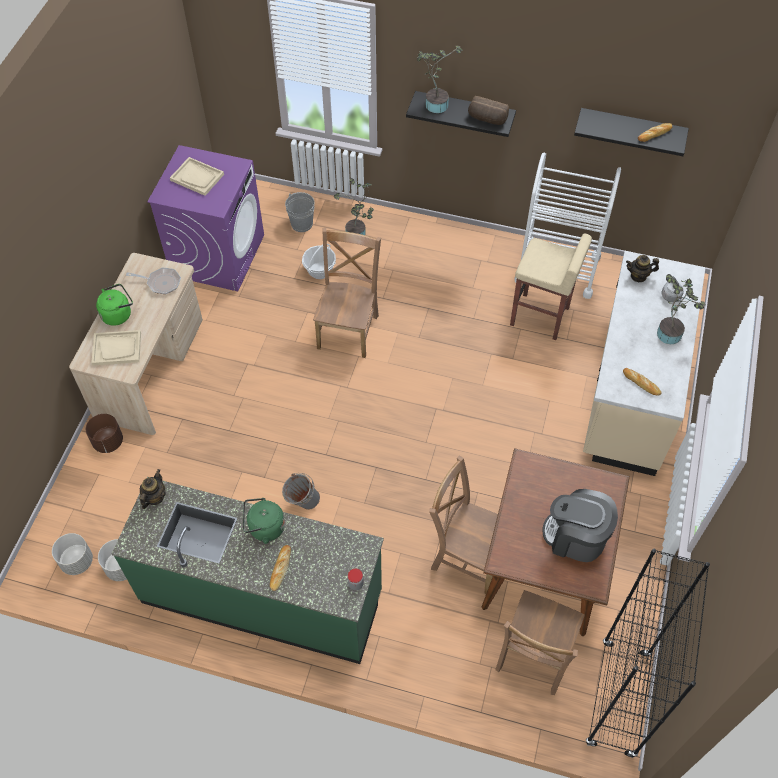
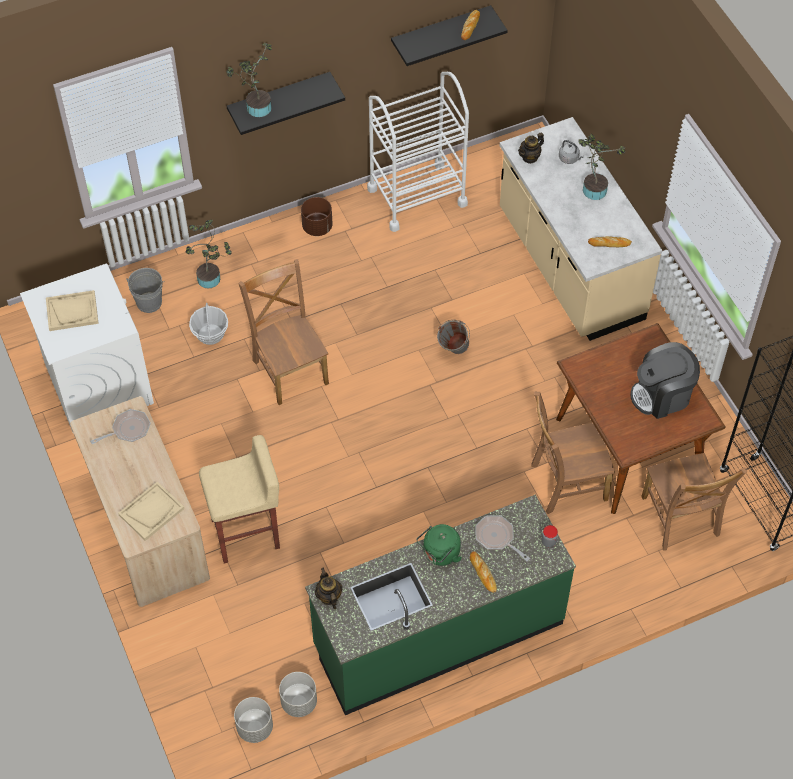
camera: 40 degrees left, 0 degrees up
(108, 442) = (175, 615): brown planter -> brown planter (317, 227)
(118, 314) = (119, 482): green kettle -> none
(218, 255) = (98, 383): purple washing machine -> white washing machine
(302, 502) = (395, 539): grey bucket -> grey bucket (453, 351)
(319, 549) = (497, 537): none -> frying pan
(487, 119) = (314, 94): bread -> none
(540, 317) = (442, 249): beige stool -> beige stool (247, 534)

